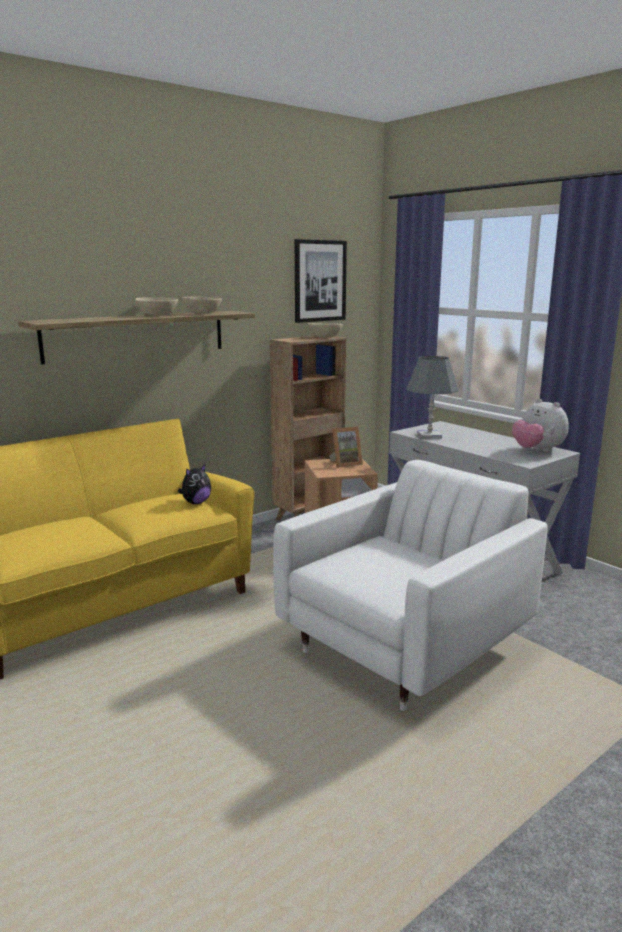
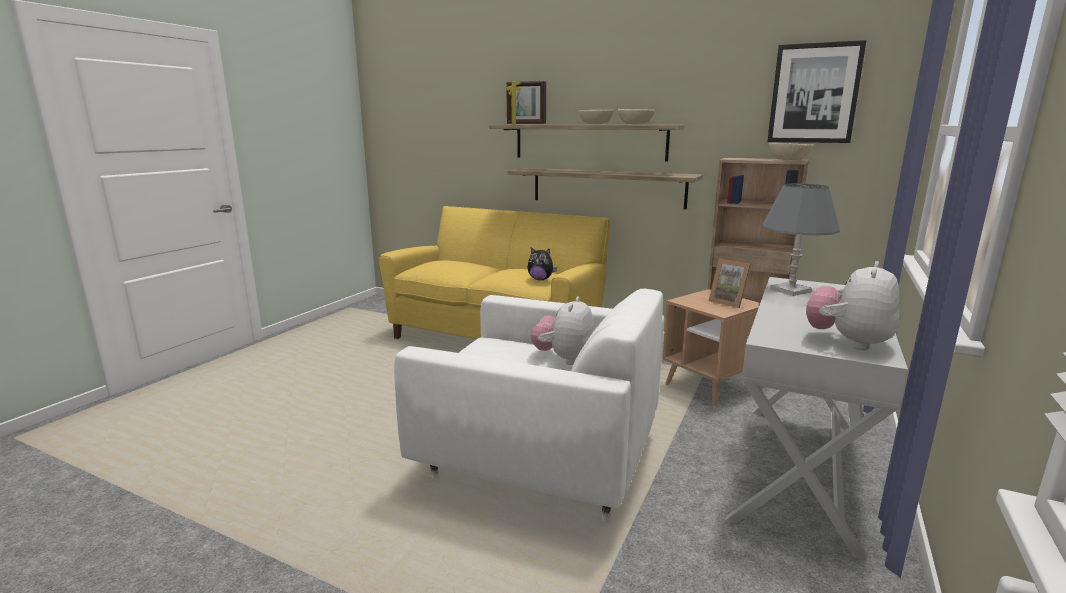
camera: 65 degrees right, 0 degrees up
(78, 320) = (526, 124): none -> picture frame
(163, 385) = (607, 187): none -> shelf
(392, 545) = (564, 359): none -> plush toy

